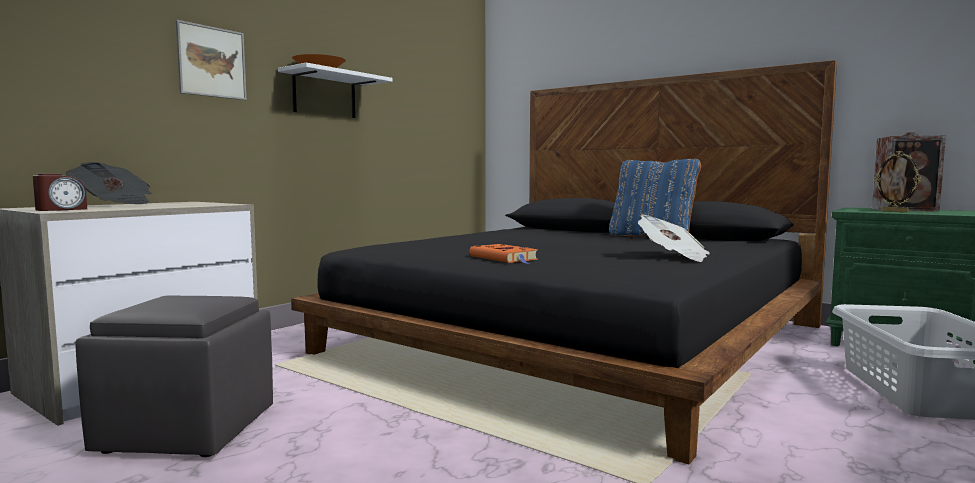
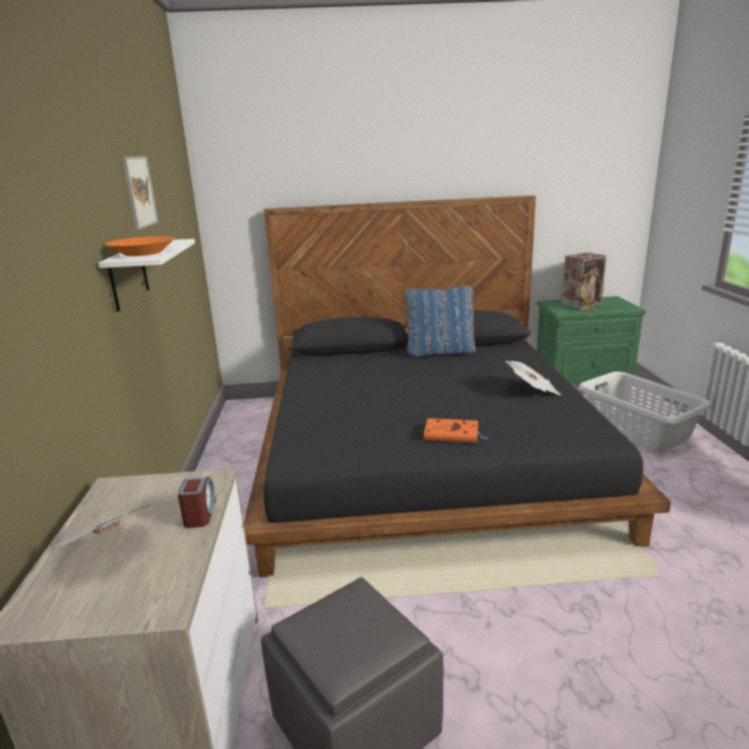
camera: 40 degrees left, 15 degrees up
(61, 209) = (130, 600): alarm clock -> alarm clock (200, 514)
(211, 62) = (58, 288): picture -> picture (139, 192)

